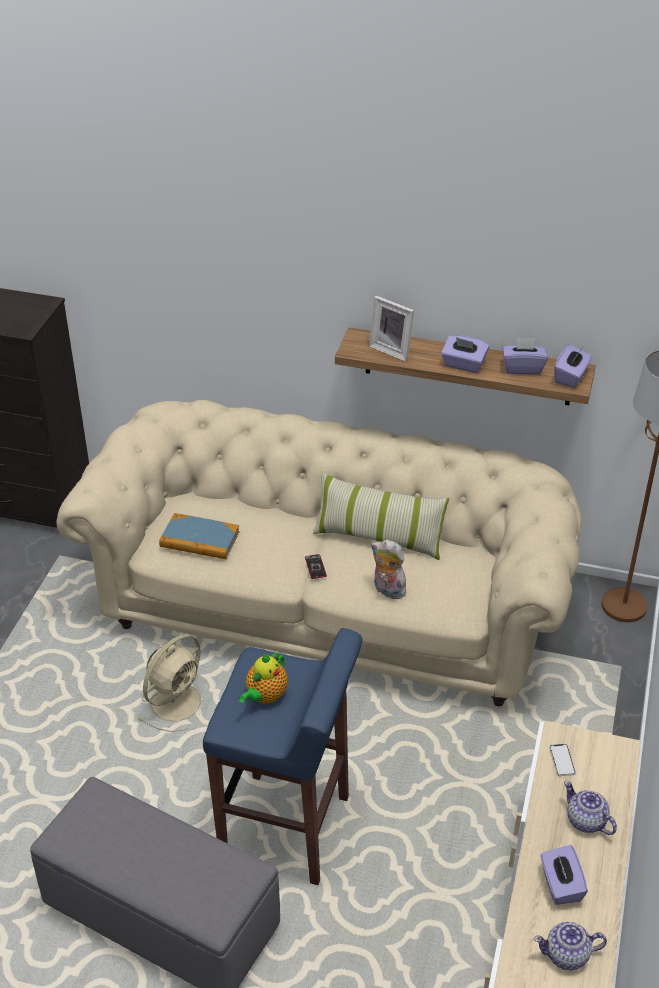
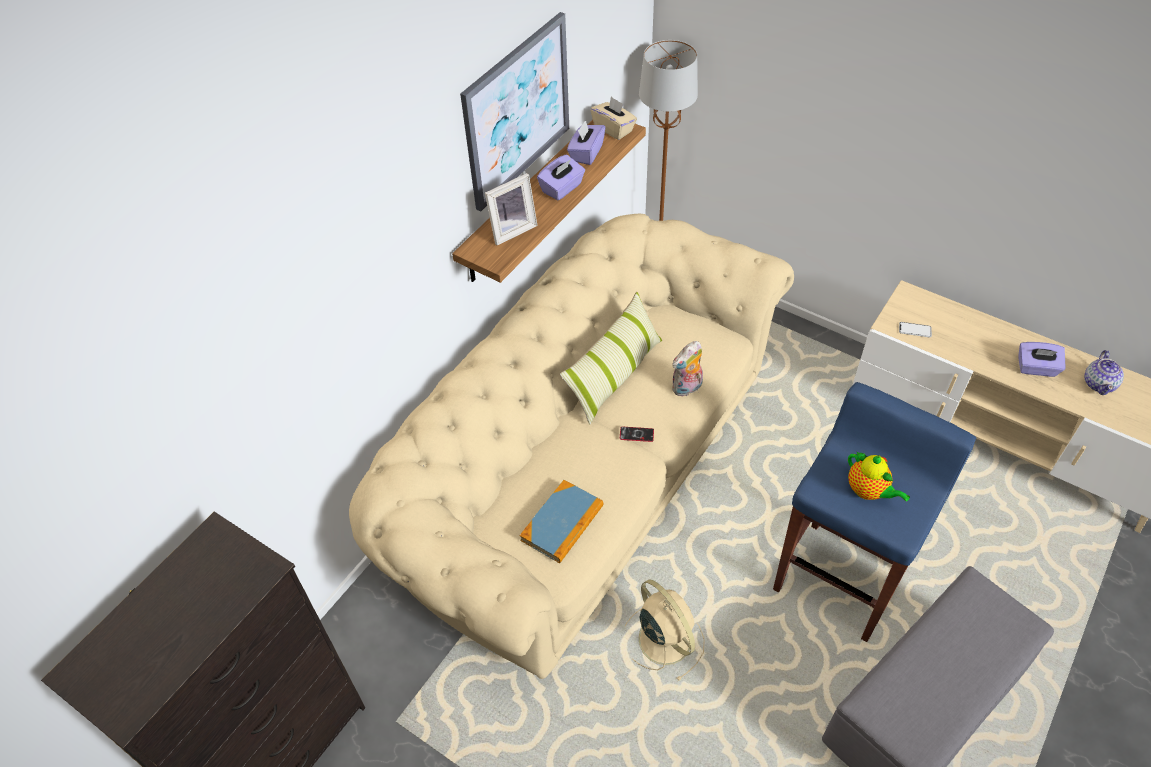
camera: 70 degrees left, 10 degrees up
(461, 271) = (517, 111): none -> picture
(571, 377) = (613, 129): purple tissue box -> beige tissue box
(586, 821) = (976, 335): teapot -> none

